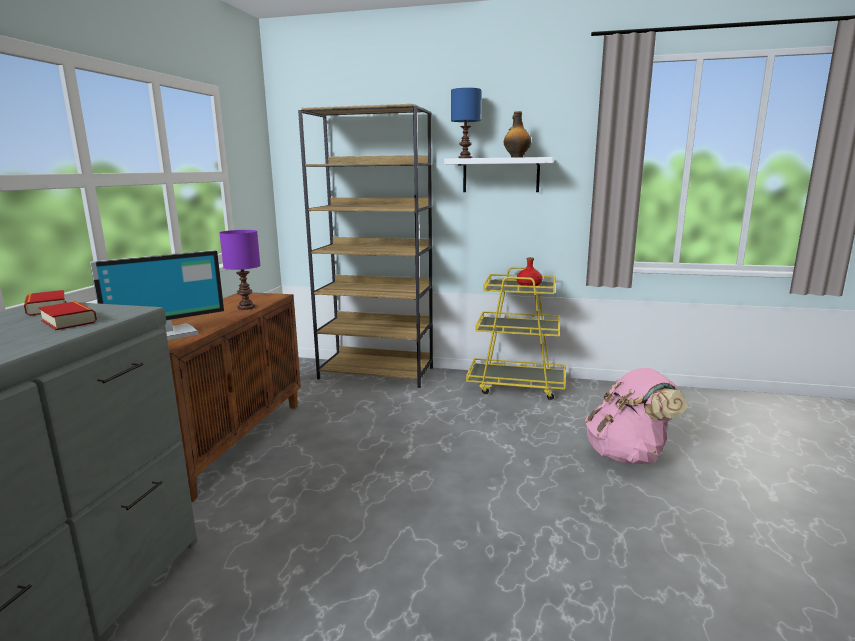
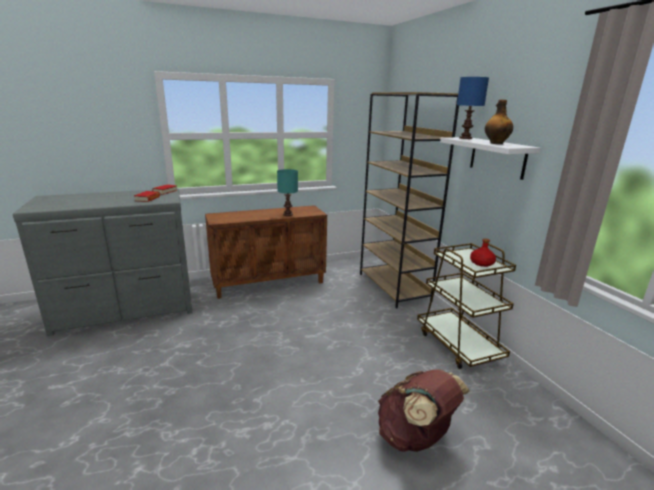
camera: 55 degrees right, 5 degrees up
(168, 334) = (231, 216): monitor -> none
(246, 307) = (288, 214): purple table lamp -> turquoise table lamp
(516, 386) = (458, 344): yellow cart -> brown cart
(628, 455) = (415, 437): pink backpack -> brown backpack

